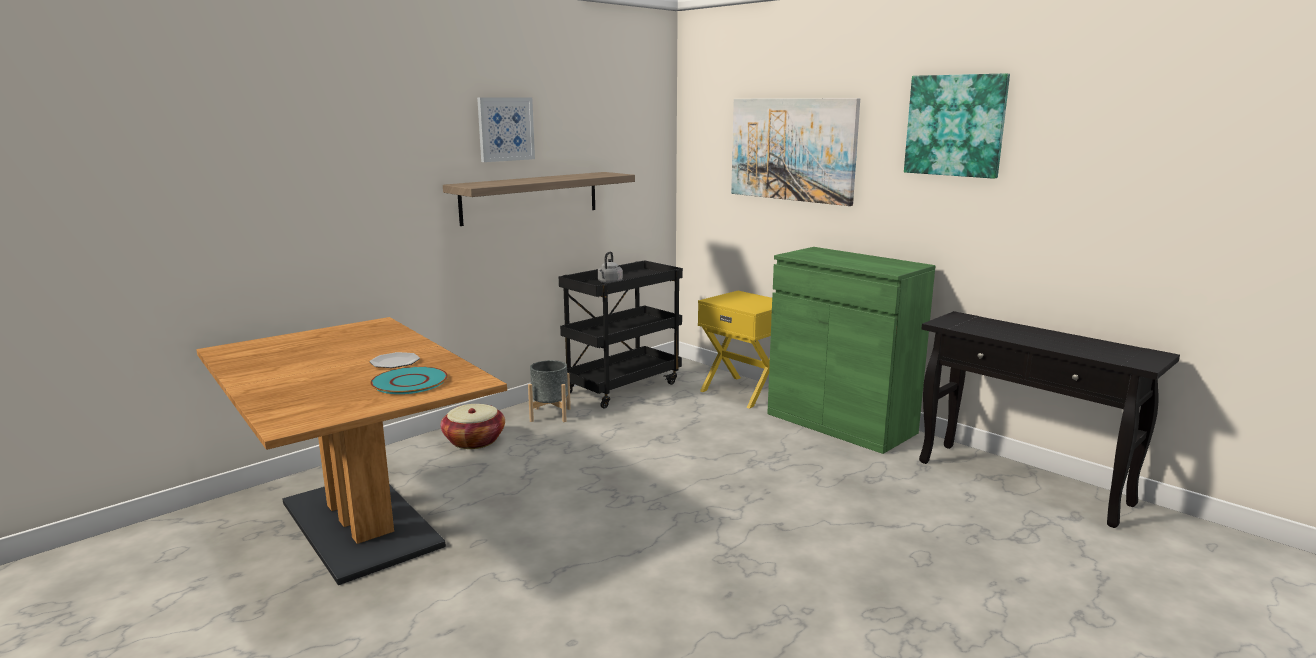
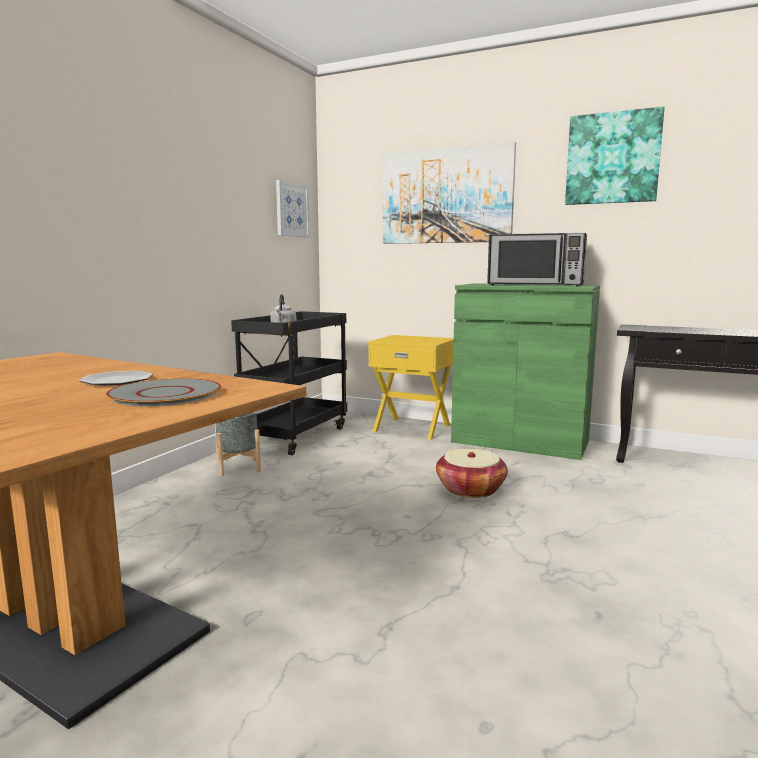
camera: 20 degrees left, 5 degrees down
(409, 382) = (164, 394): turquoise plate -> grey plate
(474, 441) = (166, 502): basket -> basket (470, 489)
(505, 129) = (176, 151): picture -> picture (291, 210)
(531, 197) = (201, 232): shelf -> none
(859, 260) = (536, 285): none -> microwave

